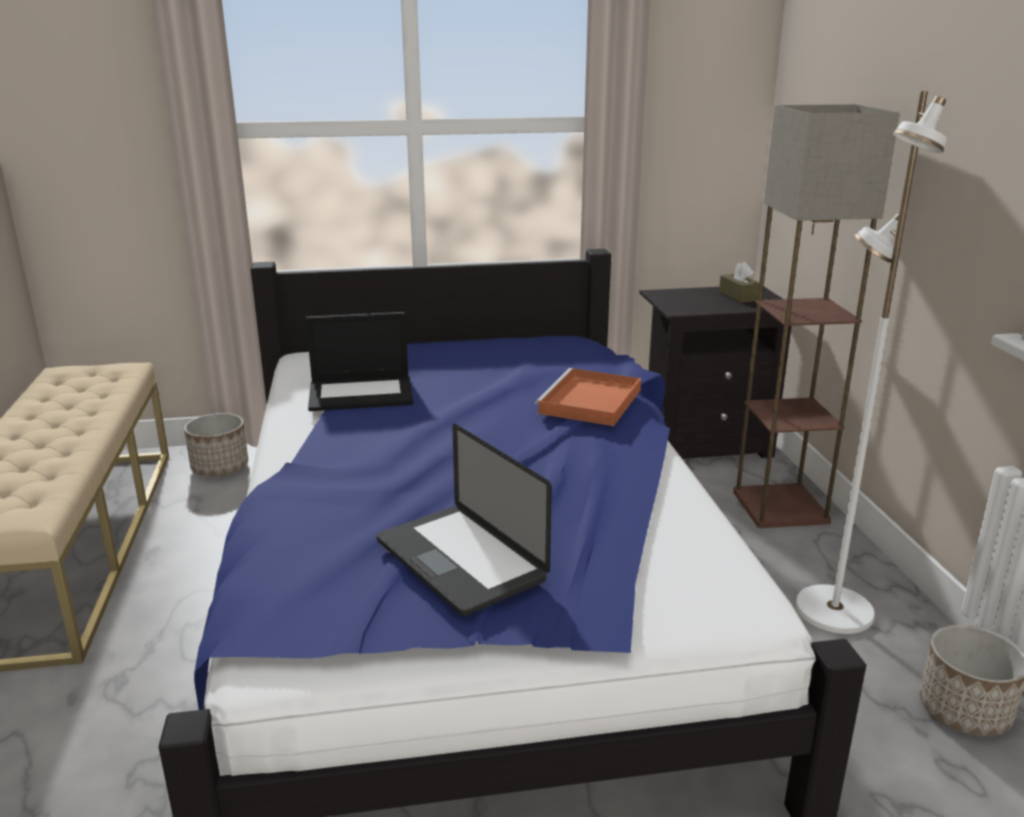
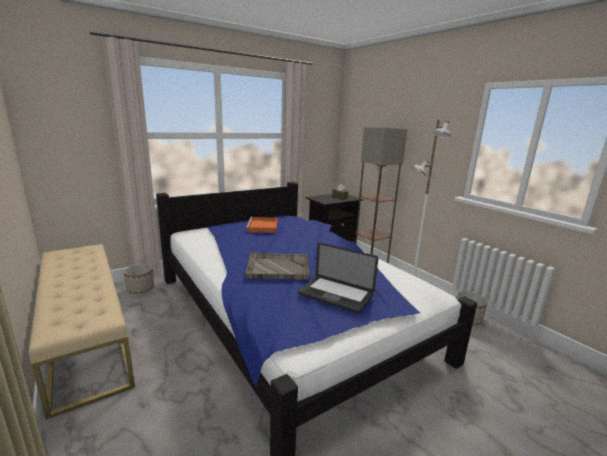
camera: 25 degrees left, 5 degrees down
(362, 393) = (229, 243): laptop -> none
(400, 468) = (277, 267): none -> grey tray
(590, 402) = (320, 236): orange tray -> orange tray (263, 227)

